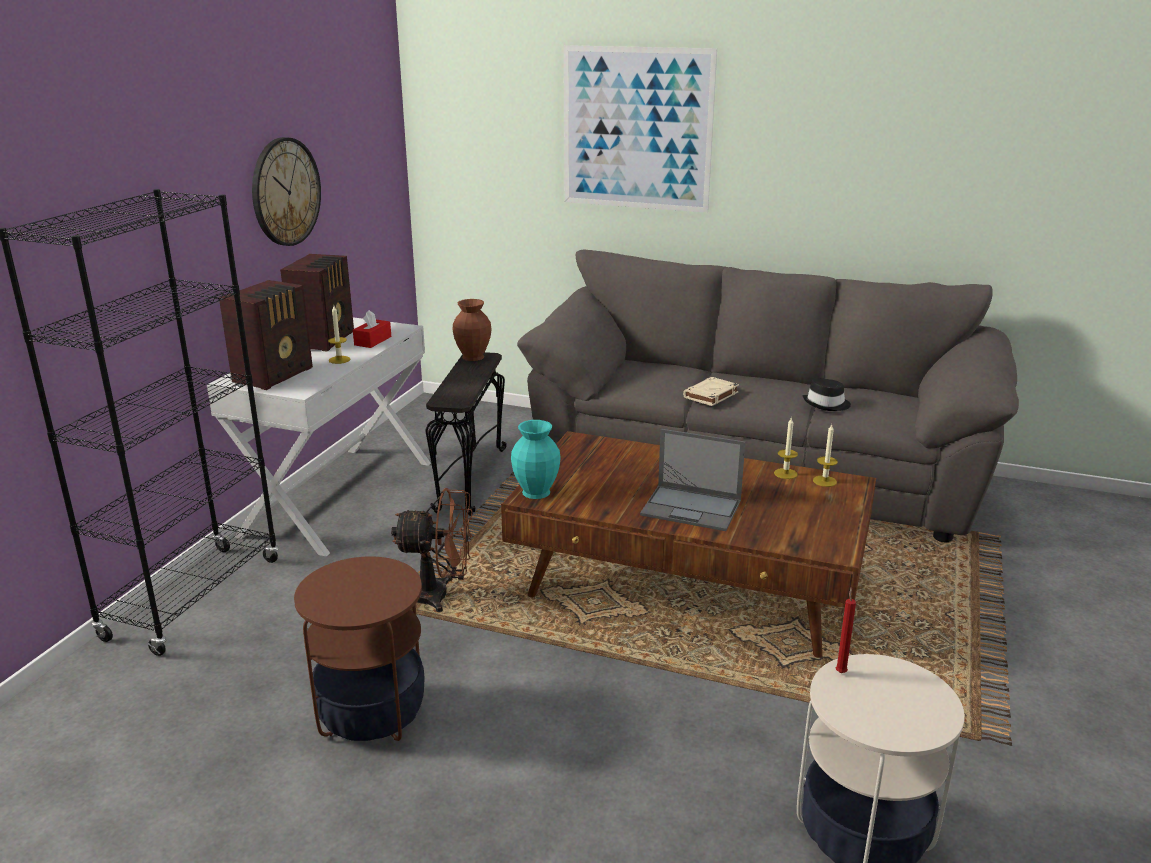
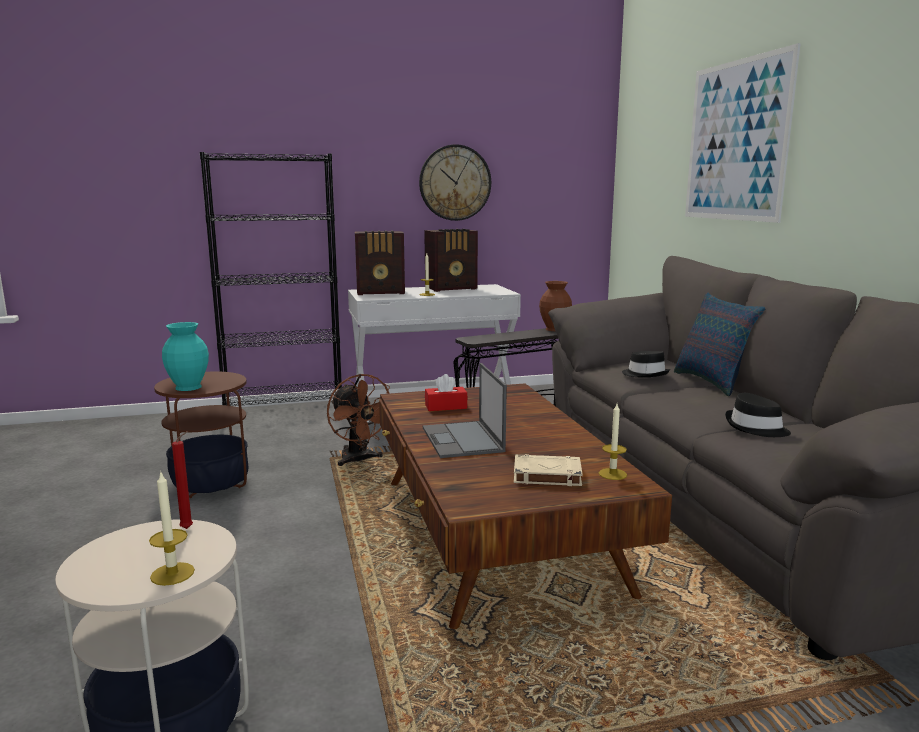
camera: 55 degrees right, 10 degrees down
(373, 341) = (470, 293): red tissue box -> red tissue box (446, 406)
(536, 491) = (412, 396): turquoise vase -> turquoise vase (189, 387)
(665, 383) = (645, 374): none -> black hat
(711, 395) = (663, 391): beige book -> beige book (546, 475)
(713, 373) = (711, 383): none -> blue pillow
(785, 473) = (595, 456): candle -> candle (172, 574)

